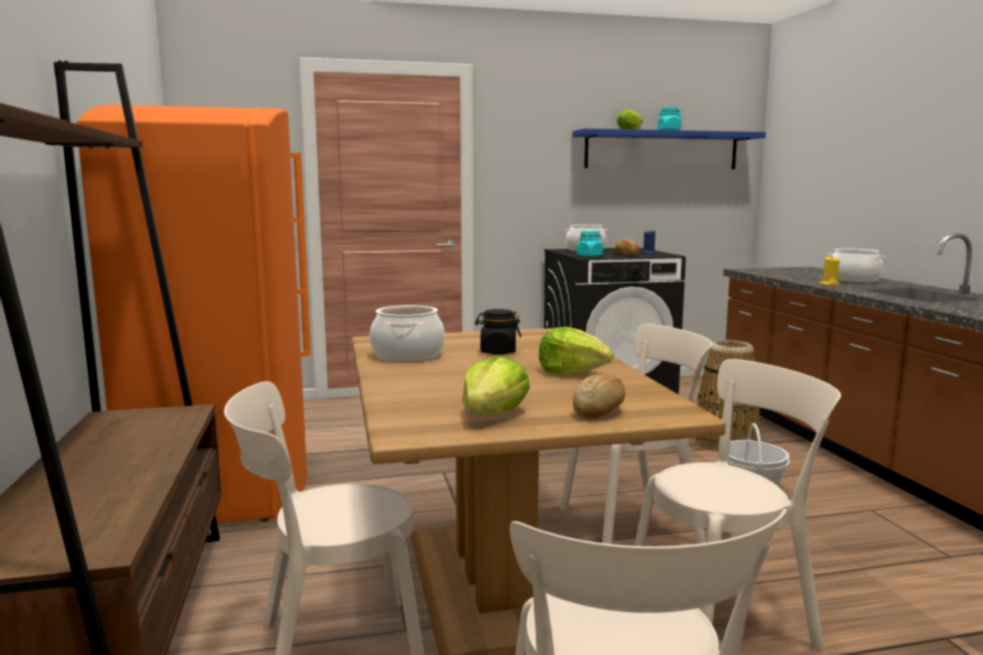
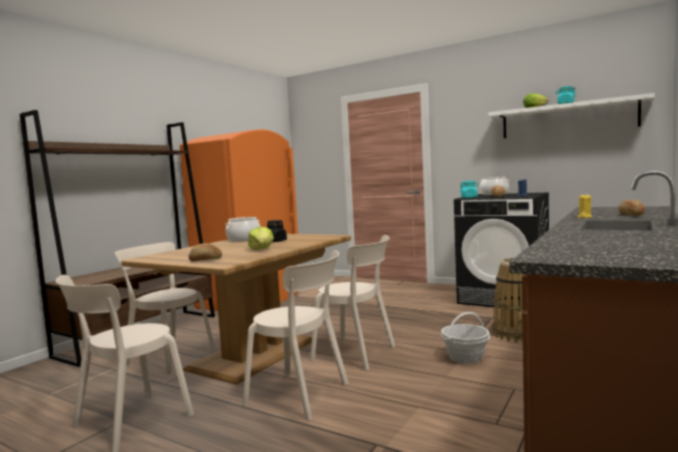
camera: 45 degrees right, 5 degrees down
(493, 414) = (179, 257): lettuce -> none
(661, 150) = (567, 119): blue shelf -> white shelf
(854, 280) = (631, 215): cooking pot -> bread

